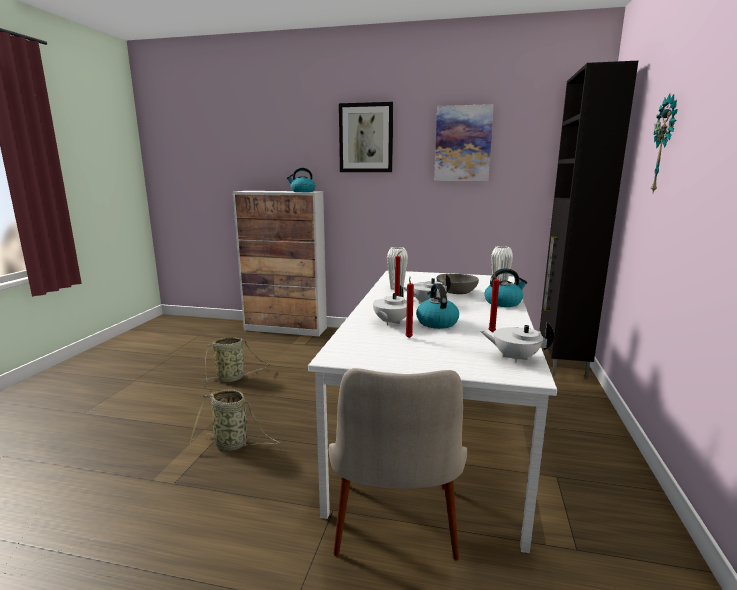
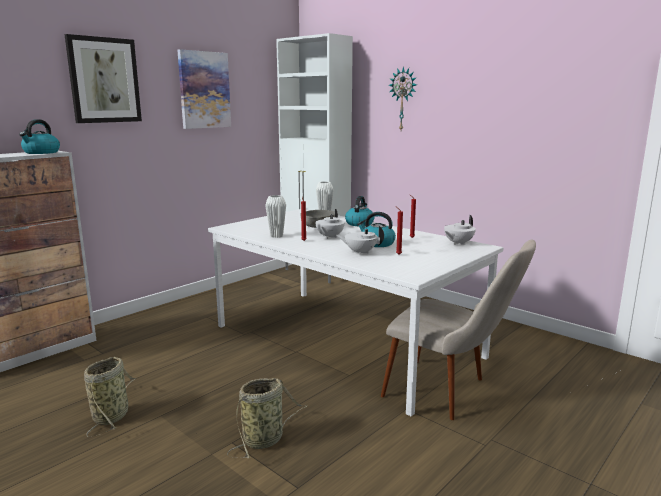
camera: 60 degrees left, 0 degrees up
(391, 322) = (360, 252): white teapot -> white teapot turned 135 degrees clockwise
(561, 361) = (316, 273): black cabinet -> white cabinet

